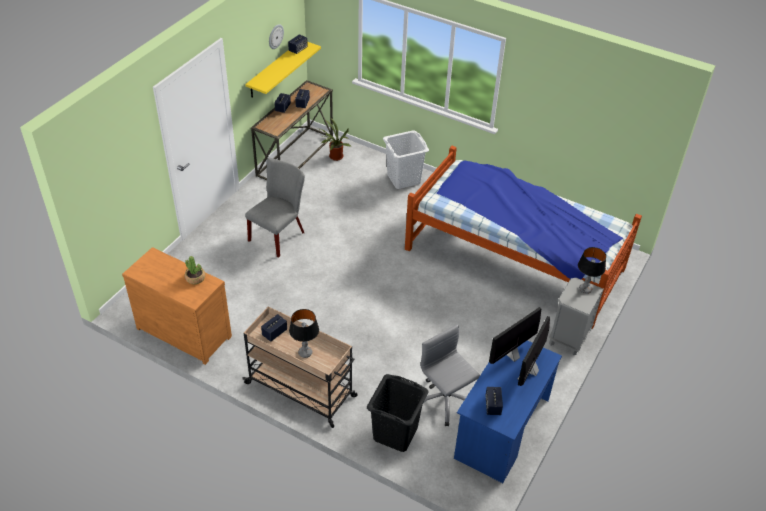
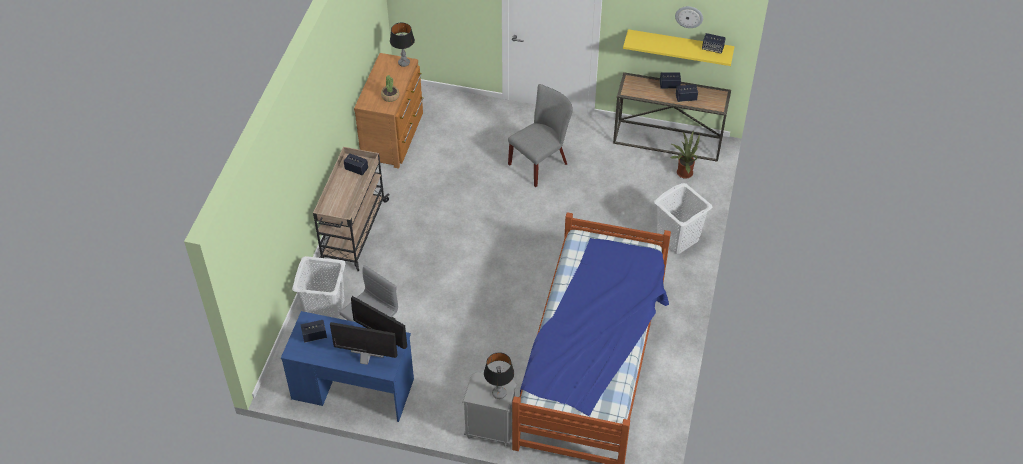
camera: 75 degrees right, 5 degrees up
(279, 235) = (541, 162): grey chair -> grey chair turned 60 degrees counterclockwise
(305, 353) = (340, 195): table lamp -> table lamp (404, 63)
(395, 433) = (325, 309): black laundry basket -> white laundry basket

